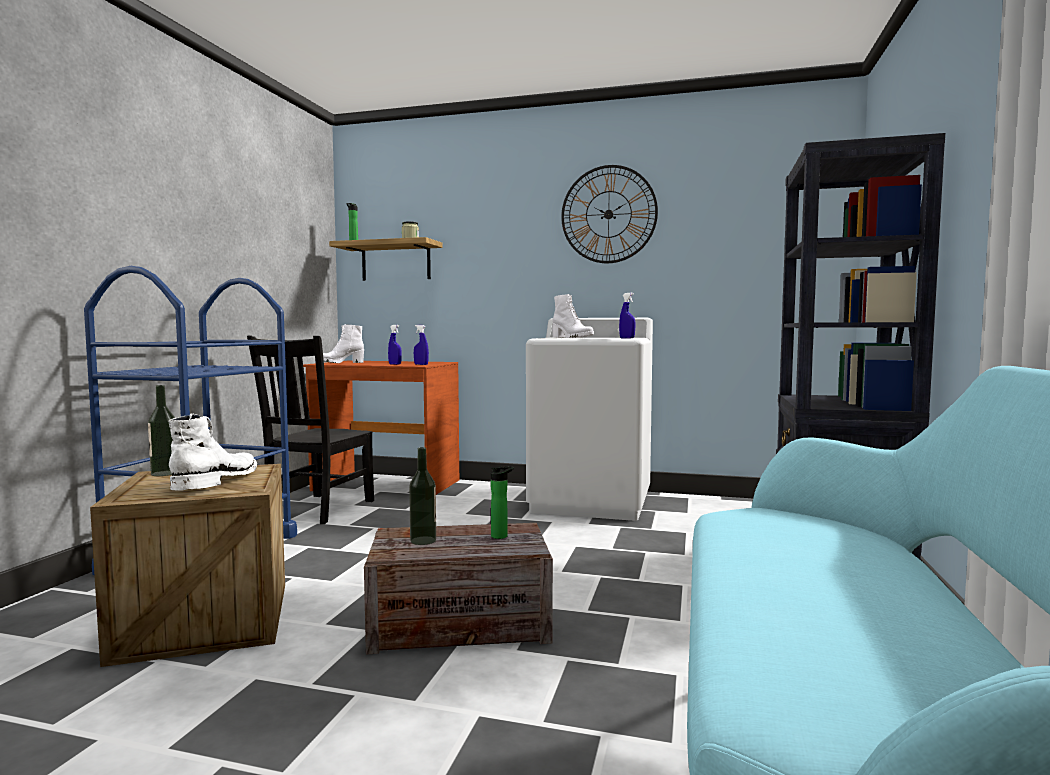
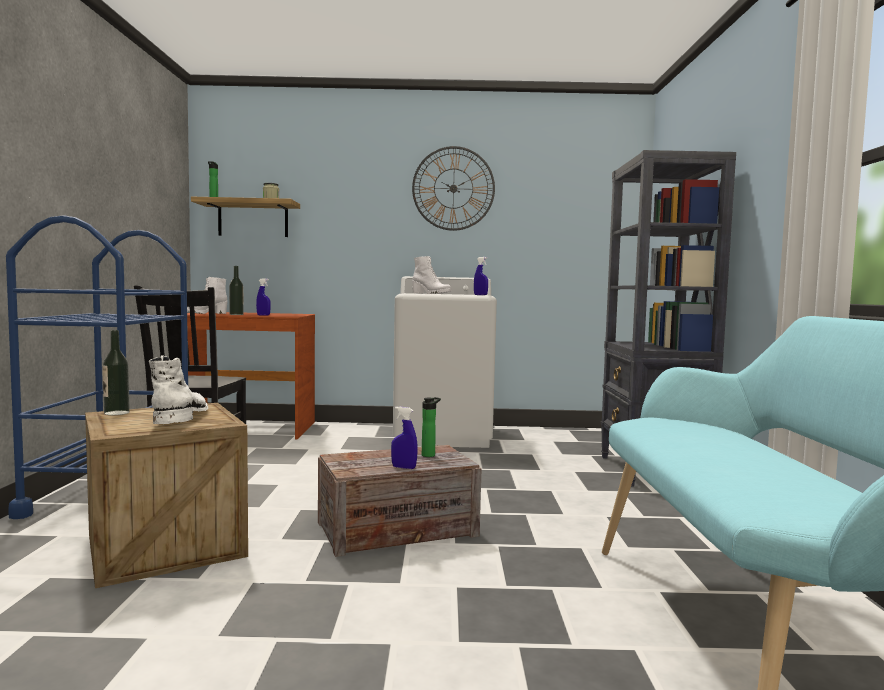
camera: 15 degrees left, 0 degrees up
(421, 364) = (289, 316): blue spray bottle -> blue spray bottle (403, 467)
(423, 540) = (369, 461): bottle -> bottle (236, 314)

